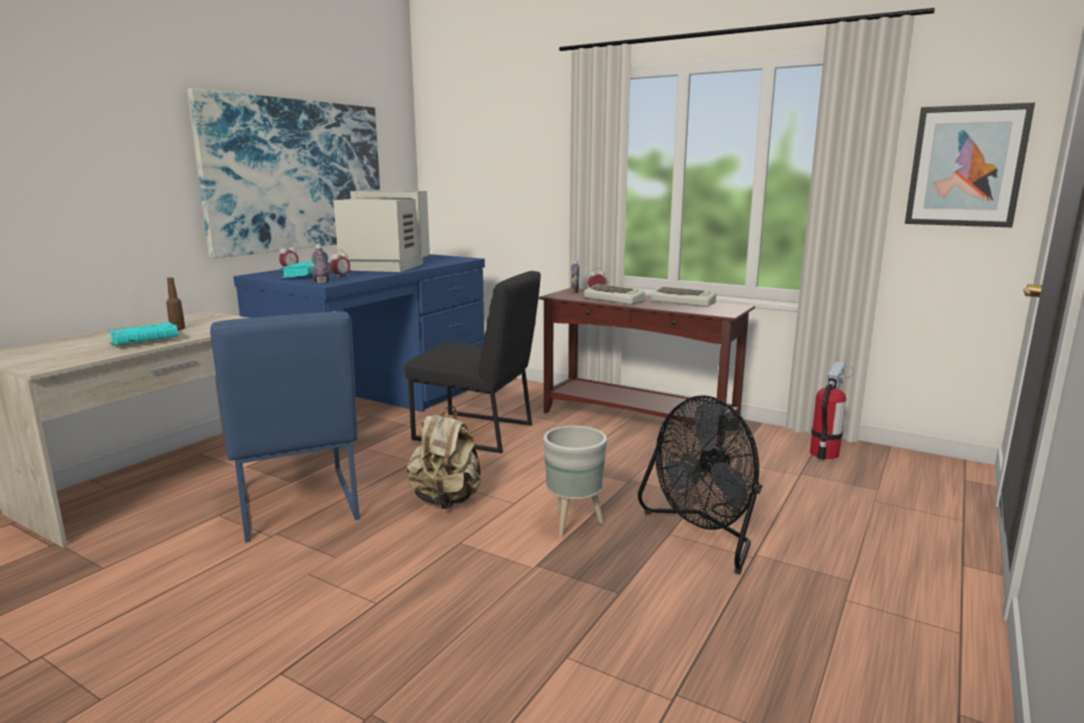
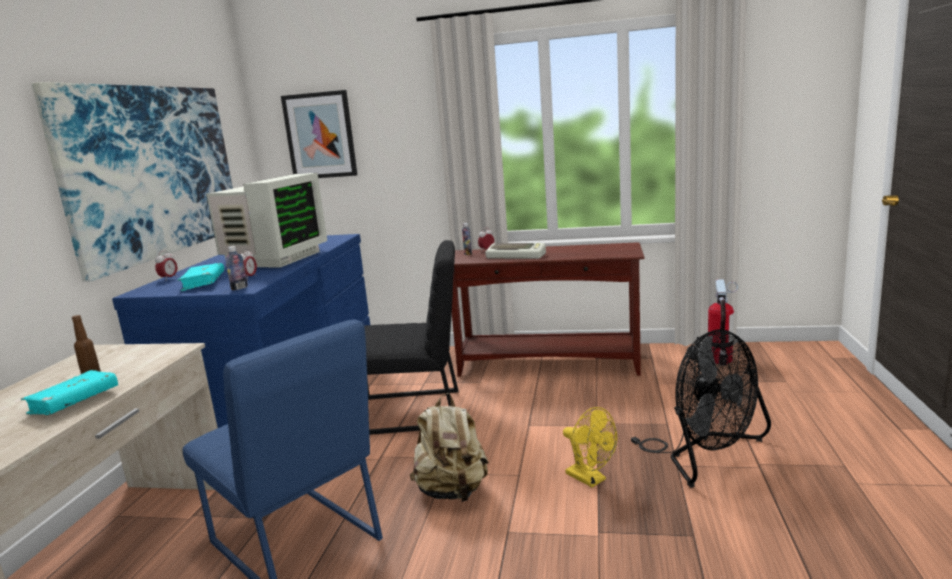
camera: 20 degrees left, 0 degrees up
(384, 267) = (273, 259): monitor -> monitor turned 120 degrees clockwise
(574, 523) = (590, 479): grey planter -> yellow fan
(683, 302) = (578, 248): keyboard -> none
(705, 531) = (702, 455): black fan -> black fan turned 75 degrees counterclockwise
(966, 166) = (794, 105): picture -> picture (320, 135)

